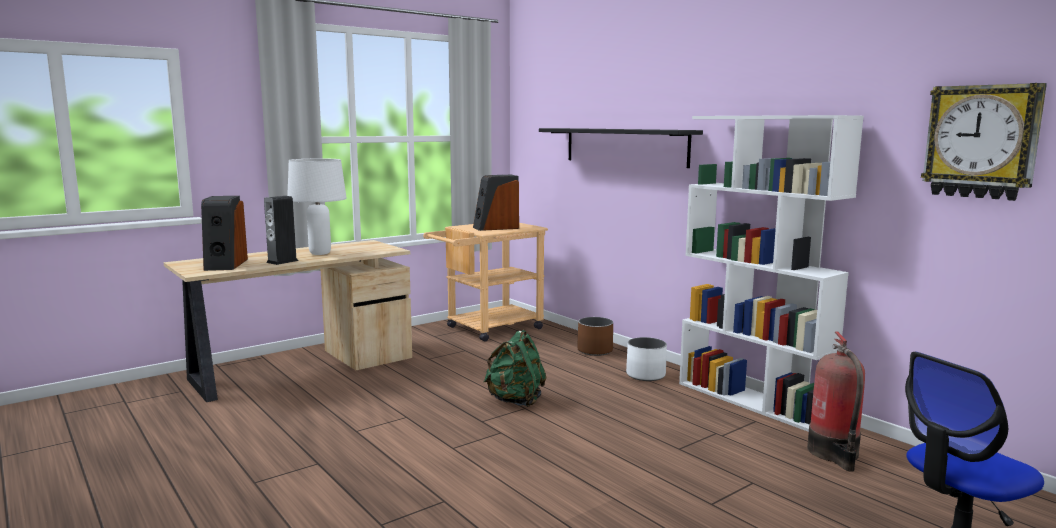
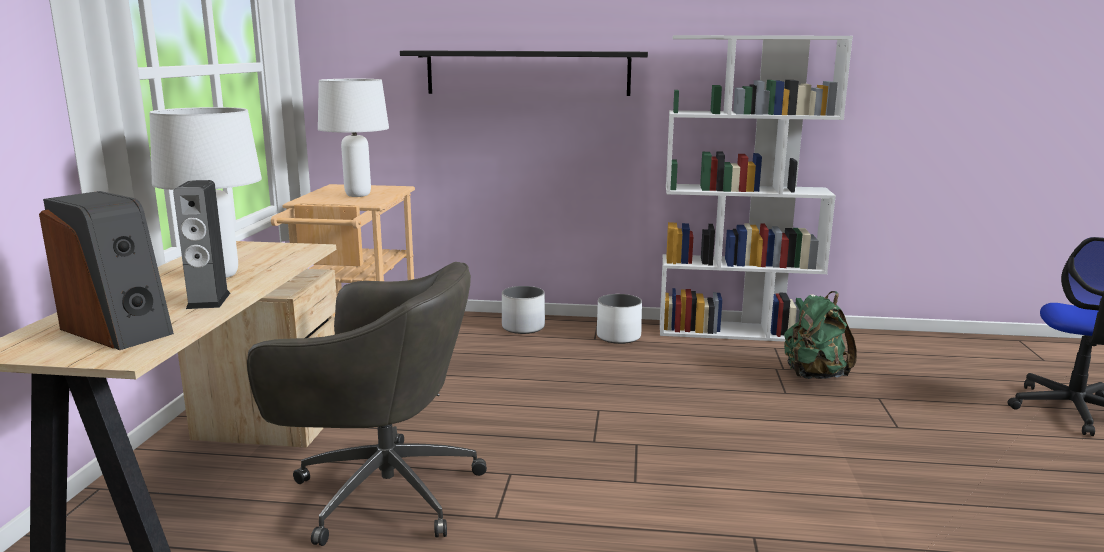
camera: 45 degrees left, 5 degrees up
(341, 400) = (381, 491): none -> grey office chair
(496, 228) = (358, 195): speaker -> white table lamp
(515, 401) = (573, 406): green backpack -> green backpack (814, 375)
(594, 351) = (523, 327): brown planter -> white planter
(834, 453) = (864, 353): fire extinguisher -> none
(981, 142) = (943, 60): wall clock -> none

